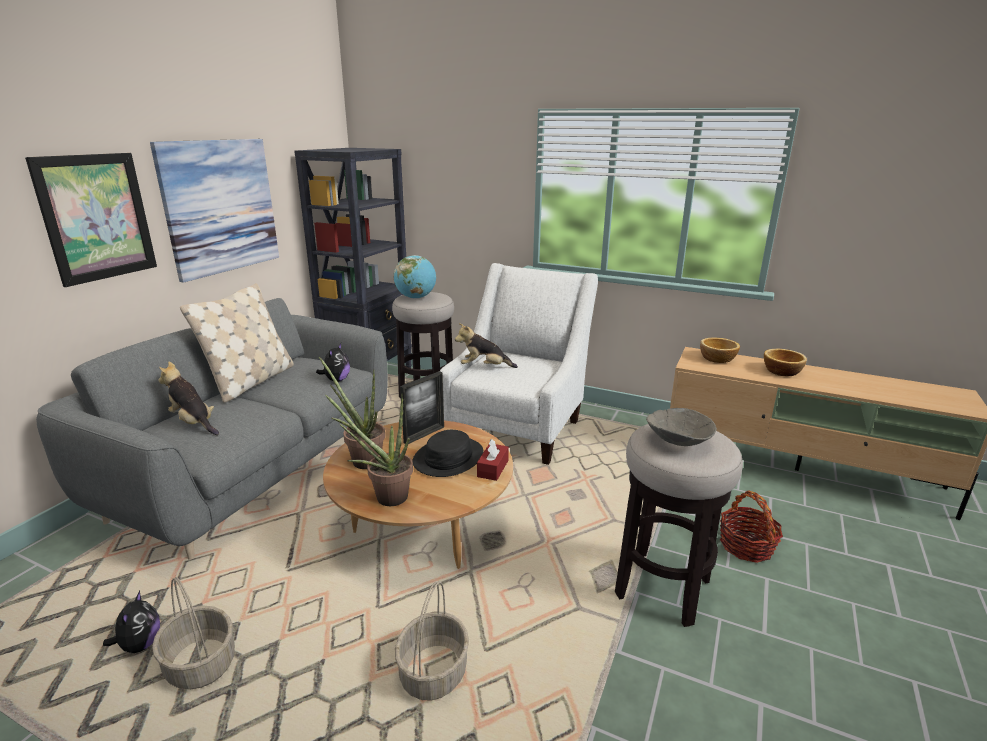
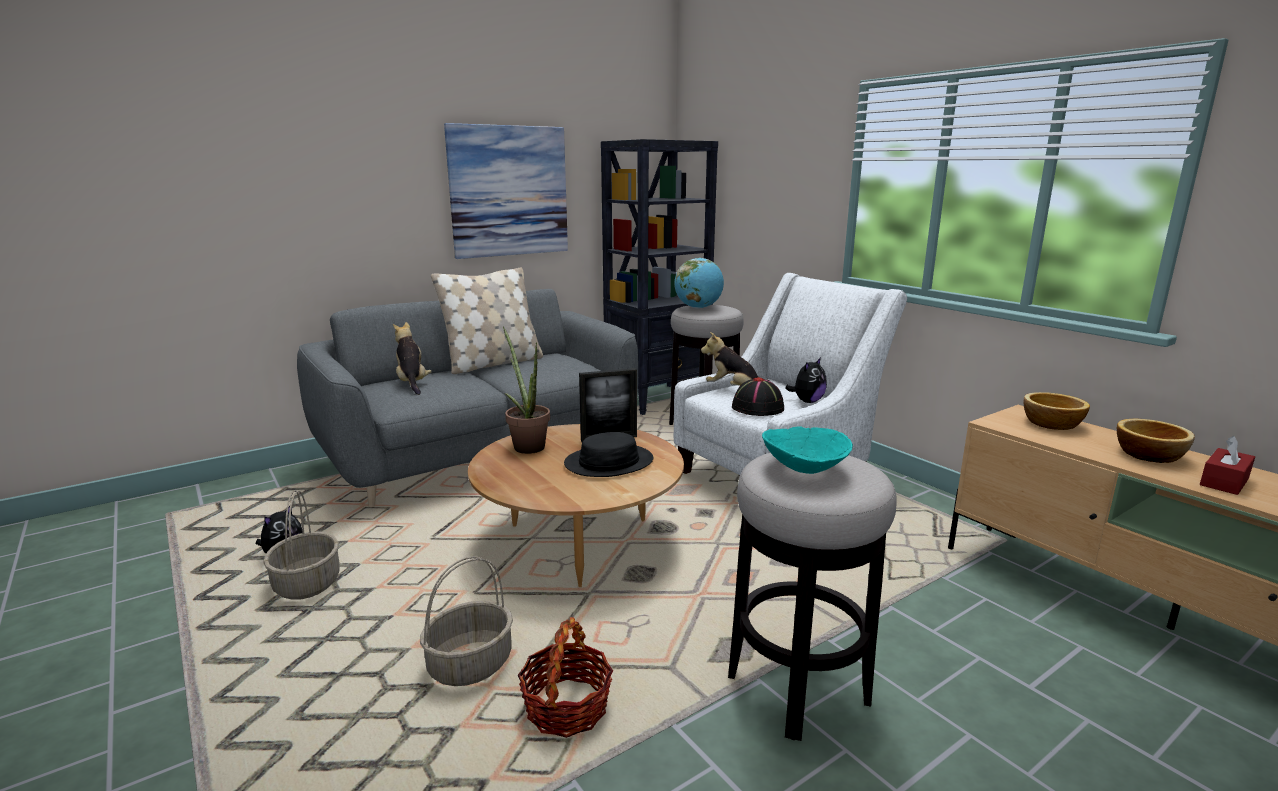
camera: 30 degrees right, 5 degrees down
(97, 217) = (384, 187): picture -> none
(336, 380) = (567, 375): plush toy -> plush toy (807, 401)
(385, 497) = (511, 478): potted plant -> none
(493, 468) = (643, 482): red tissue box -> red tissue box (1224, 481)
(517, 380) = (758, 408): none -> black hat
(677, 441) = (803, 468): grey bowl -> turquoise bowl
(746, 546) = (975, 688): basket -> basket (567, 708)

